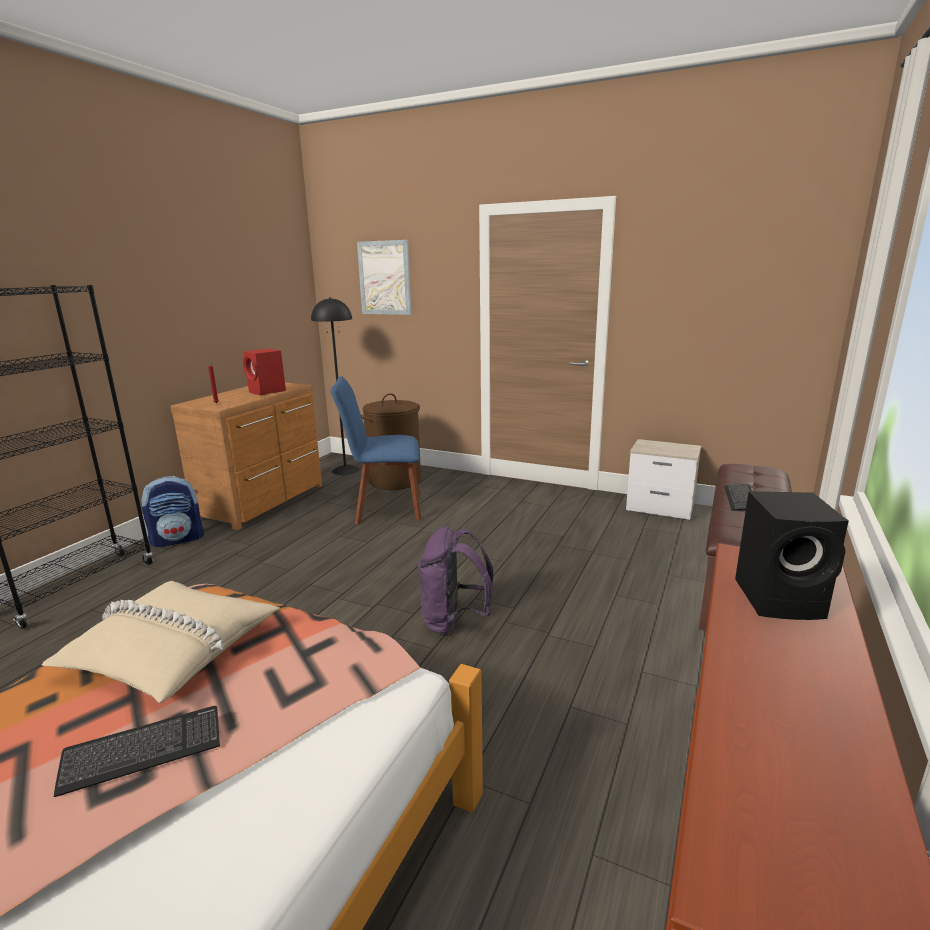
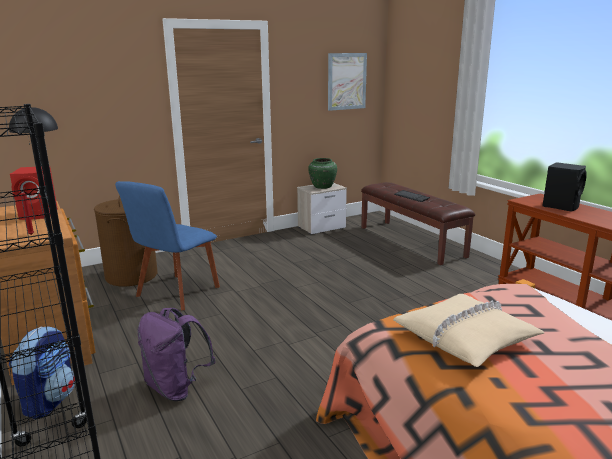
camera: 55 degrees left, 0 degrees up
(143, 751) = (568, 350): keyboard -> none
(384, 278) = (63, 83): picture -> picture (346, 81)
(454, 621) = (366, 315): purple backpack -> purple backpack (176, 388)
(667, 447) = (322, 187): none -> green vase

